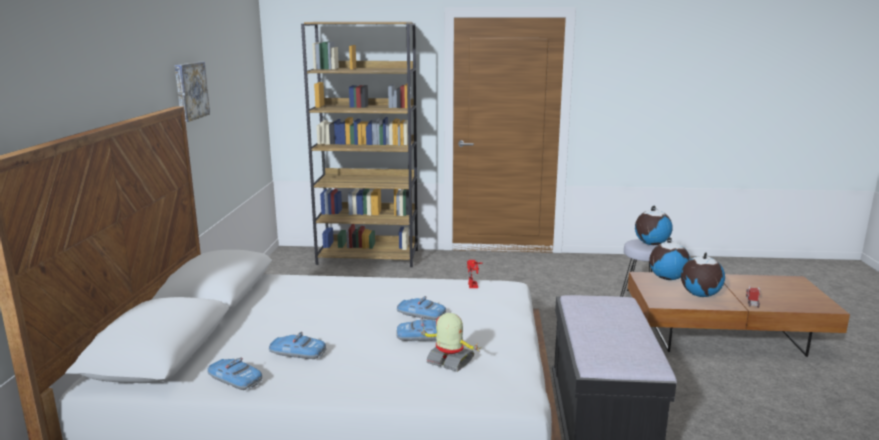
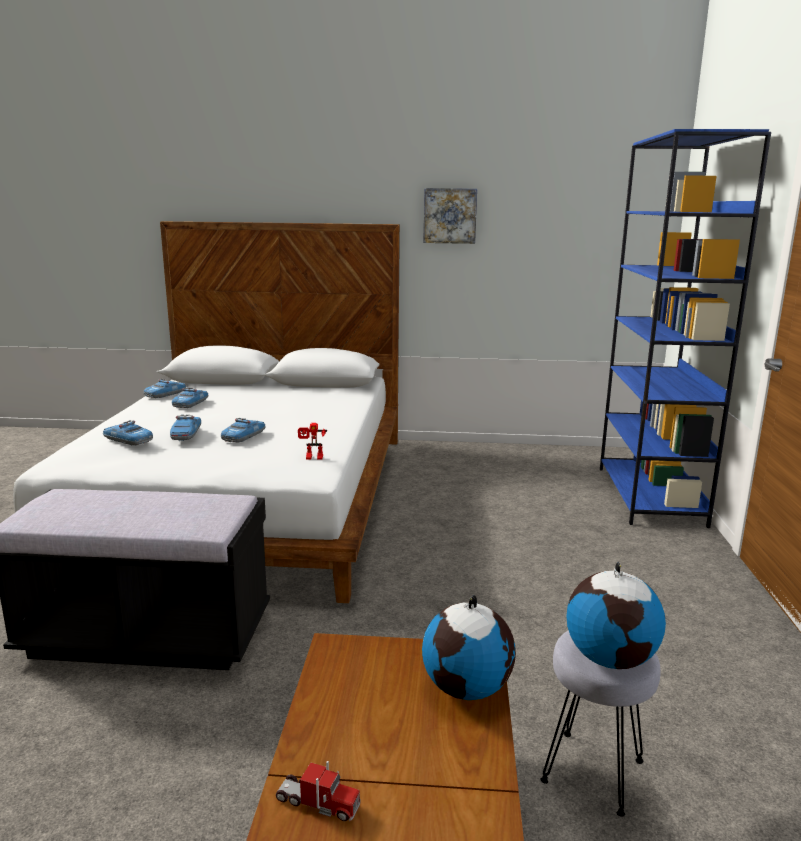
camera: 90 degrees right, 0 degrees up
(369, 257) = (650, 496): brown bookcase -> blue bookcase
(450, 361) = (128, 440): toy robot -> toy car
(699, 295) = (367, 715): globe -> none

